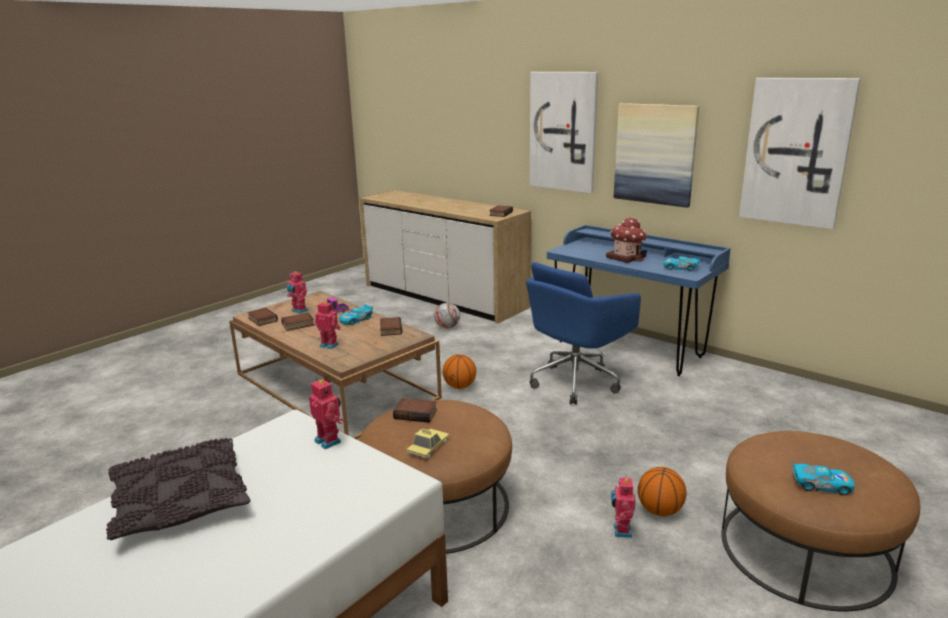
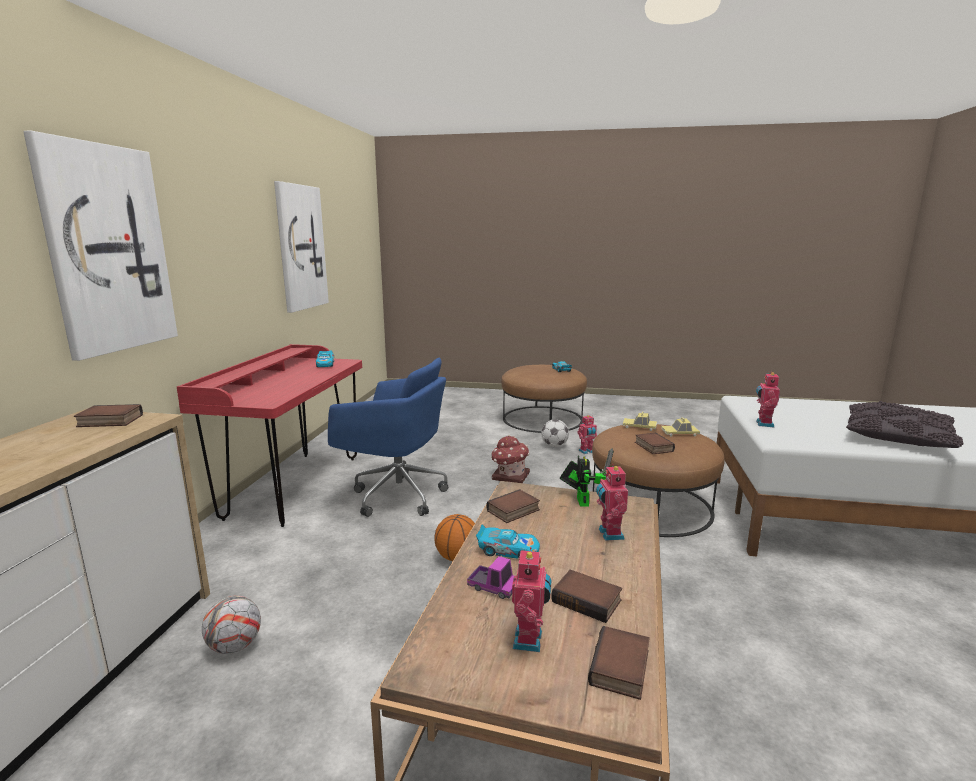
camera: 120 degrees left, 5 degrees down
(373, 350) = (582, 500): none -> toy robot
(473, 431) = (639, 427): none -> toy car
(626, 257) = (293, 379): toy house -> toy house (510, 476)
(628, 349) = (294, 486): blue desk -> red desk
(655, 154) = (221, 266): picture -> none
(659, 510) = (554, 445): basketball -> football

